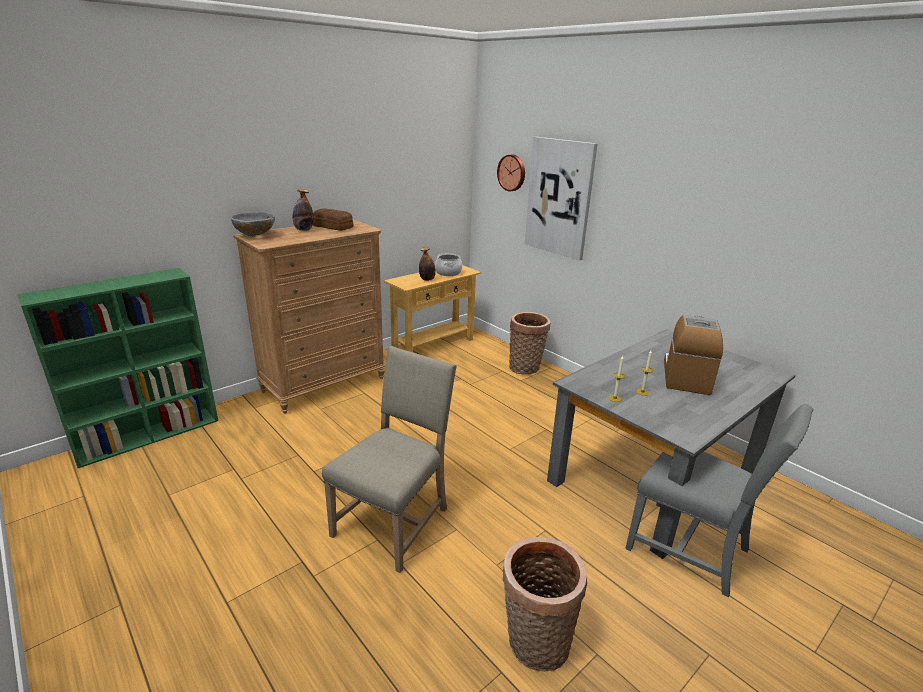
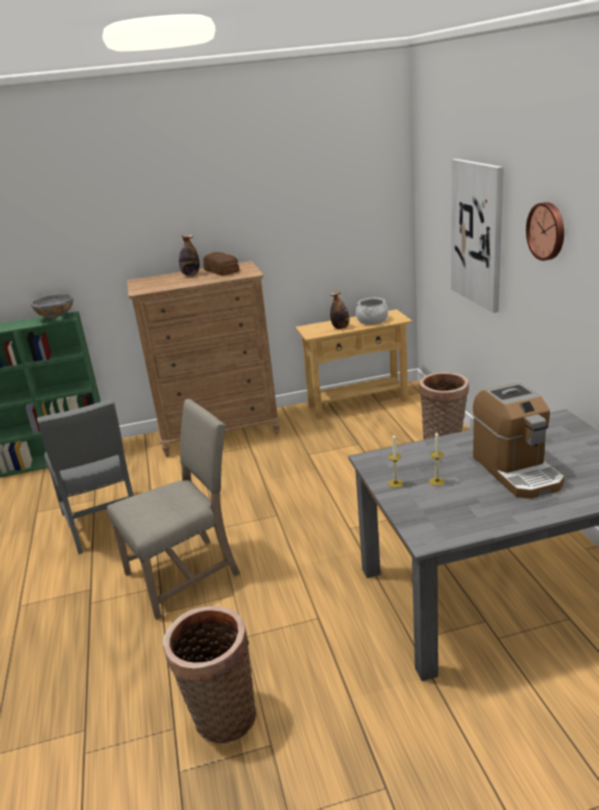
camera: 30 degrees right, 0 degrees up
(255, 236) = (142, 281): grey bowl -> grey bowl (56, 318)
(512, 172) = (441, 202): wall clock -> wall clock (547, 231)
(685, 376) = (516, 470): coffee machine -> coffee machine turned 120 degrees clockwise
(692, 549) = (467, 681): grey chair -> grey chair (104, 524)

